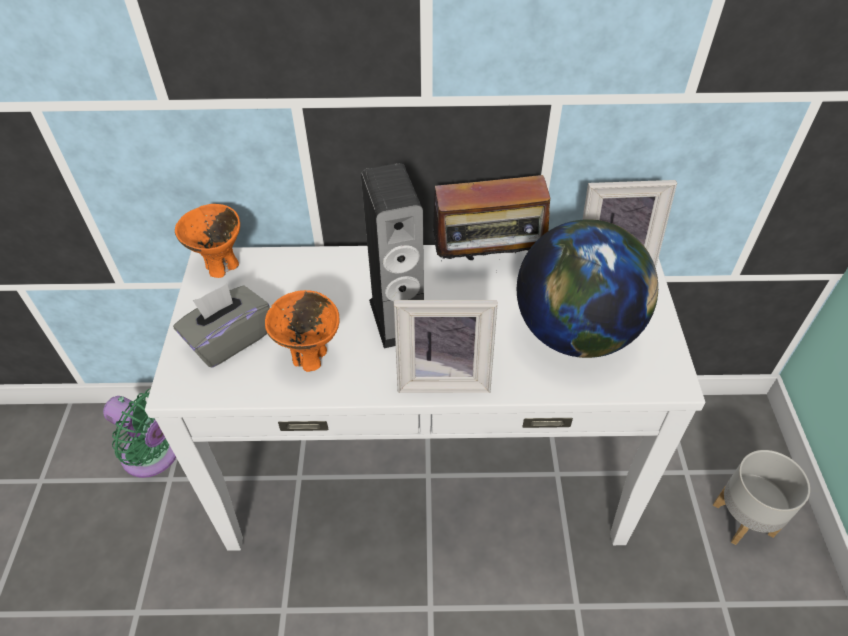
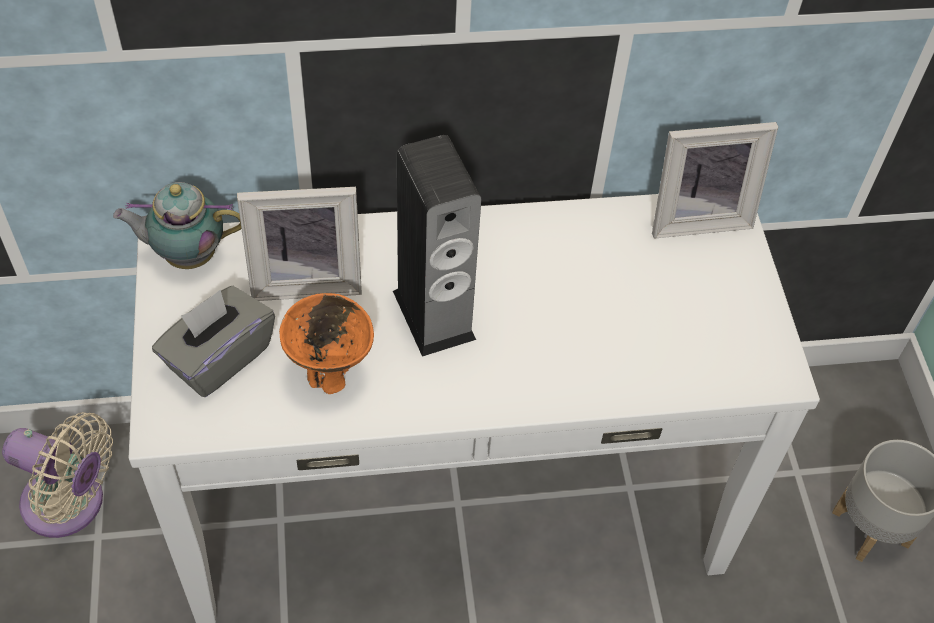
camera: 10 degrees left, 5 degrees up
(155, 455) = (70, 504): green fan -> beige fan
(222, 267) = (186, 255): orange bowl -> teapot
(443, 376) = (502, 388): picture frame -> picture frame (306, 279)
(488, 263) = (541, 230): radio -> none
(576, 332) = (660, 319): globe -> none

